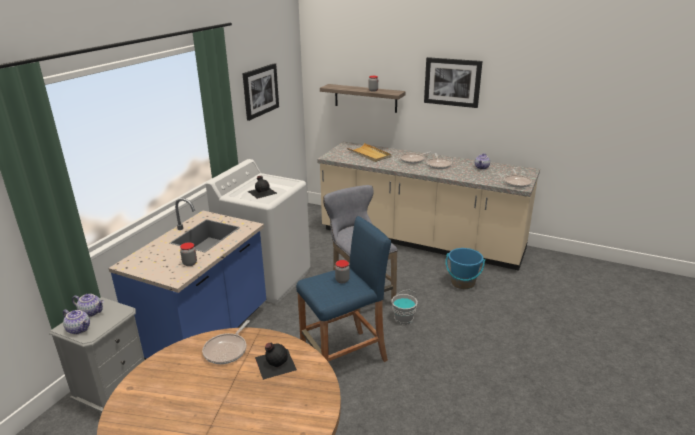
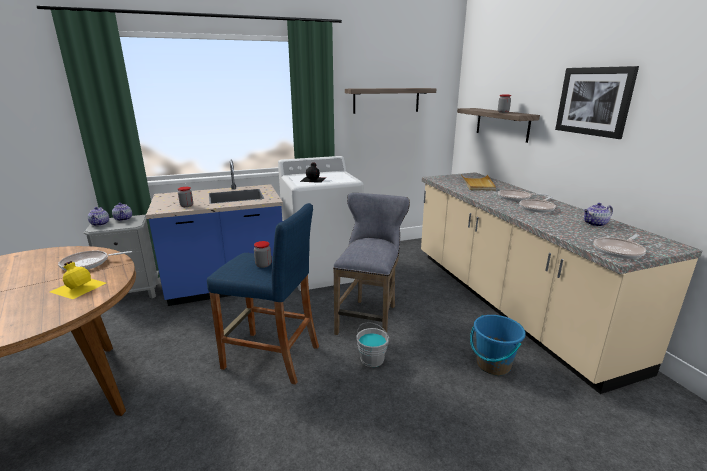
camera: 45 degrees right, 5 degrees down
(260, 91) = (386, 100): picture -> shelf
(274, 363) = (78, 286): black bottle -> yellow bottle

